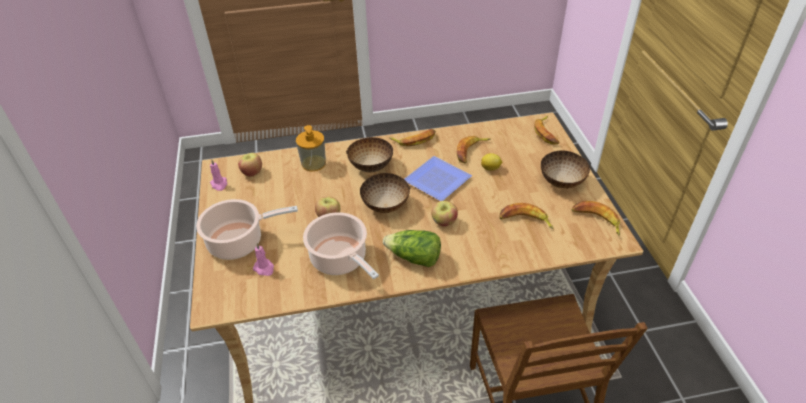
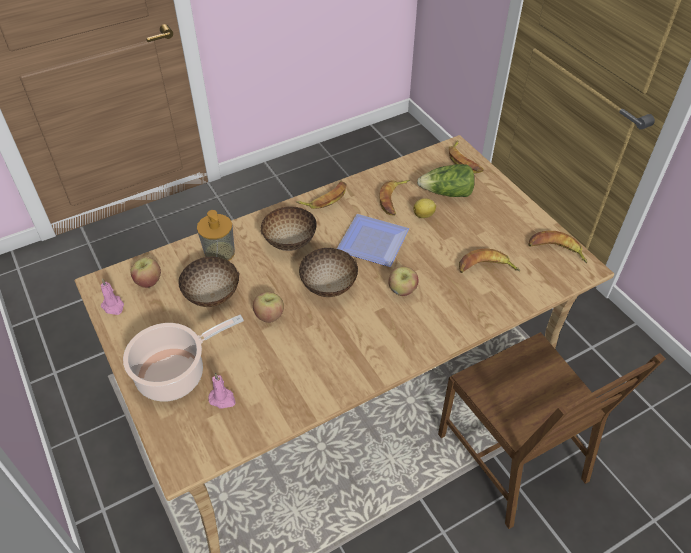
camera: 20 degrees left, 5 degrees up
(340, 260) = (308, 365): cooking pot -> none
(414, 258) = (389, 340): lettuce -> lettuce (447, 193)
(561, 182) = (504, 216): bowl -> bowl (212, 296)

